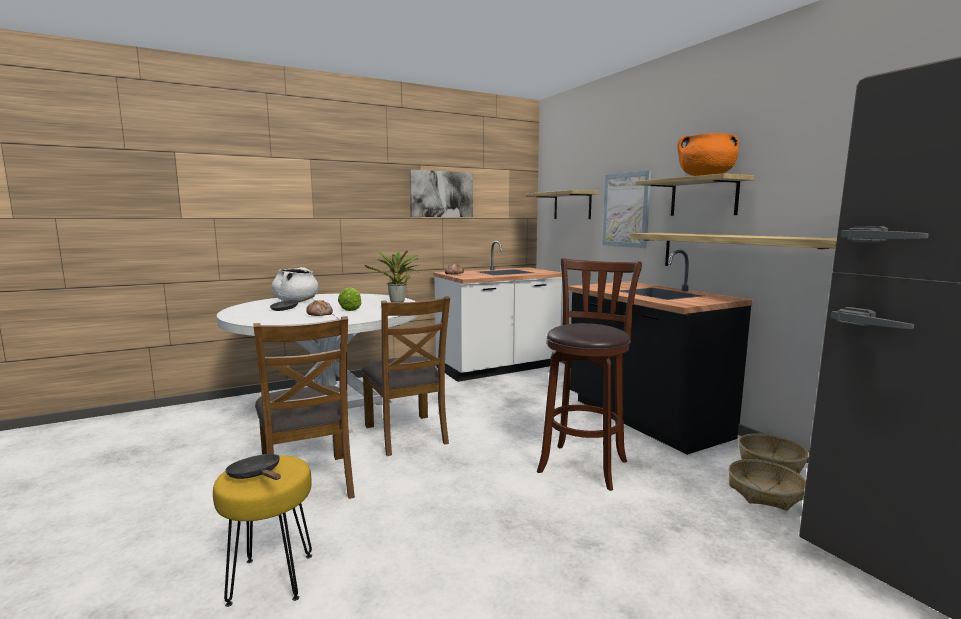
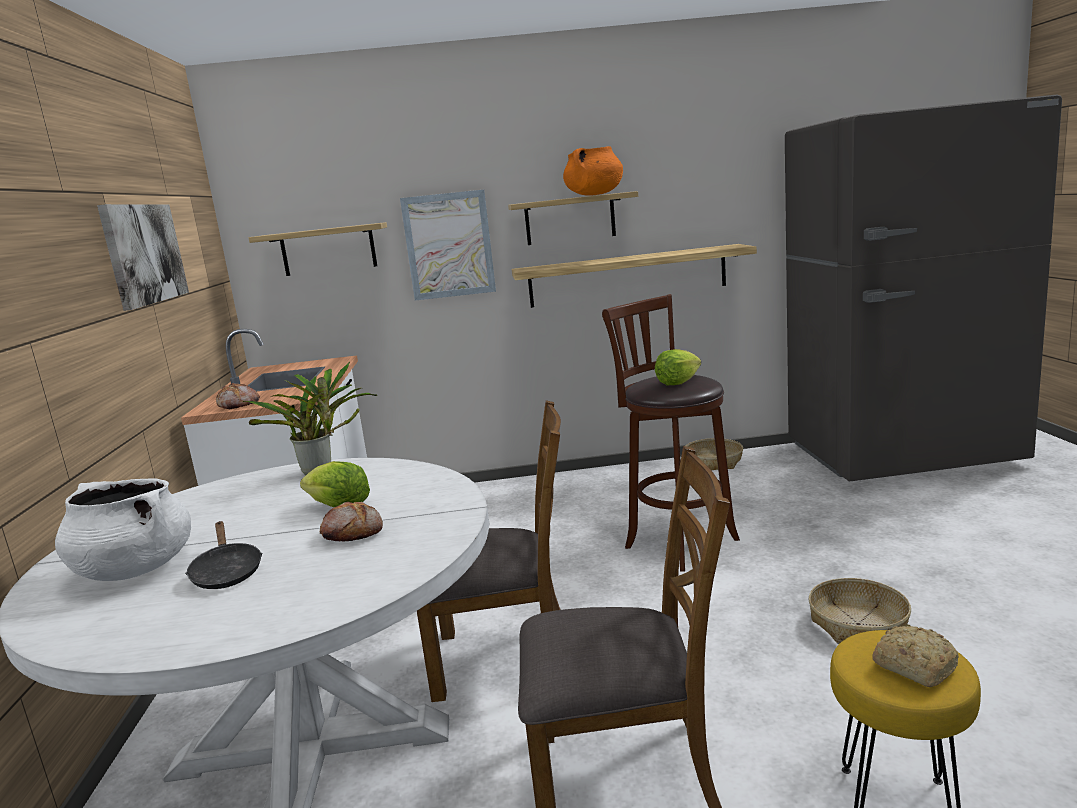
camera: 65 degrees left, 5 degrees up
(256, 475) = (913, 666): black frying pan -> bread
(582, 328) = (678, 382): none -> lettuce
(643, 419) = (589, 489): black counter -> none
(764, 492) = (765, 479): basket -> basket (857, 624)

